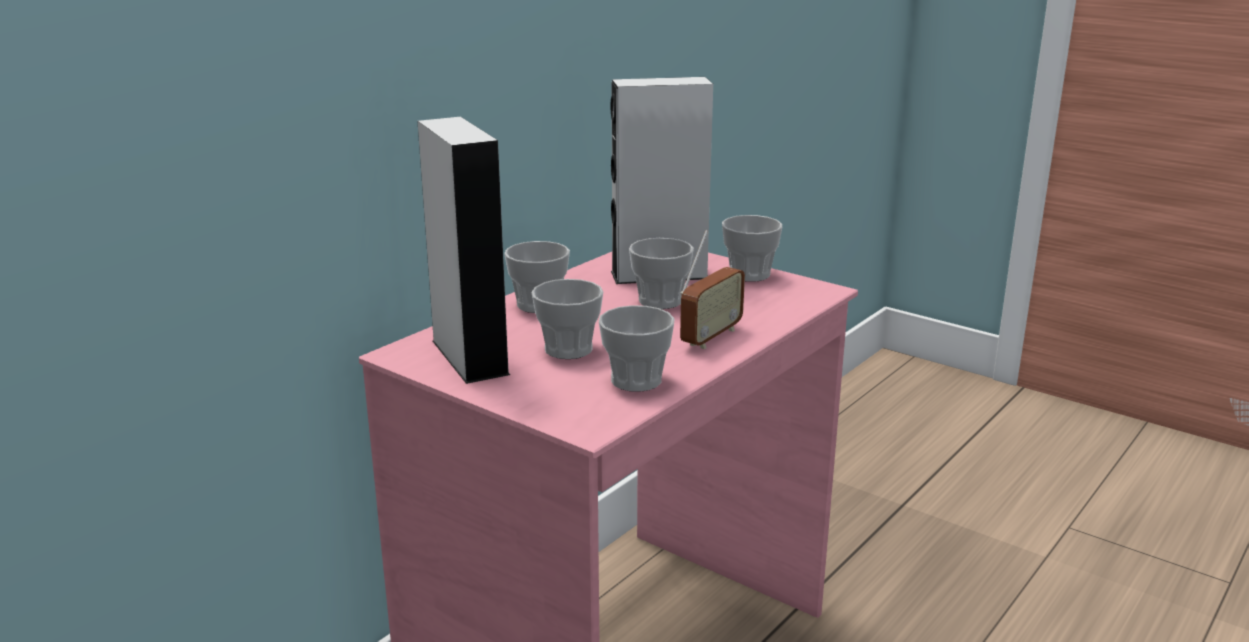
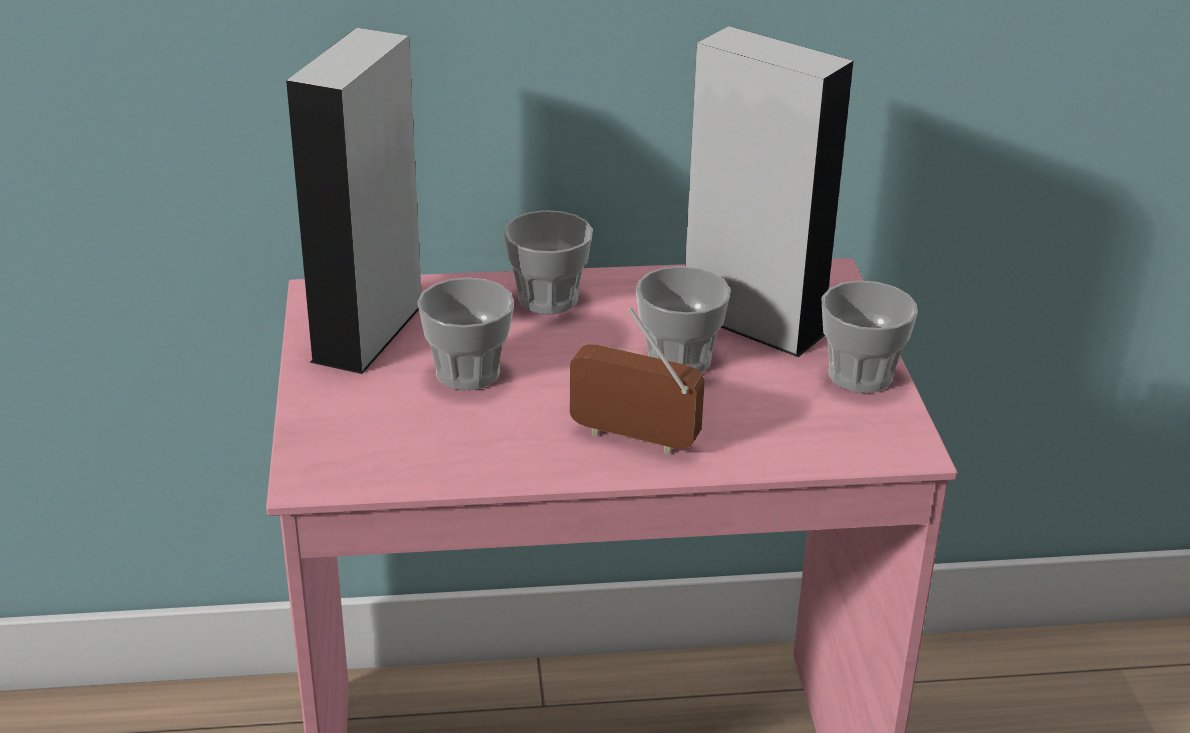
camera: 45 degrees right, 10 degrees up
(636, 380) = (453, 449): cup -> none
(711, 337) = (633, 439): radio -> radio turned 150 degrees counterclockwise

